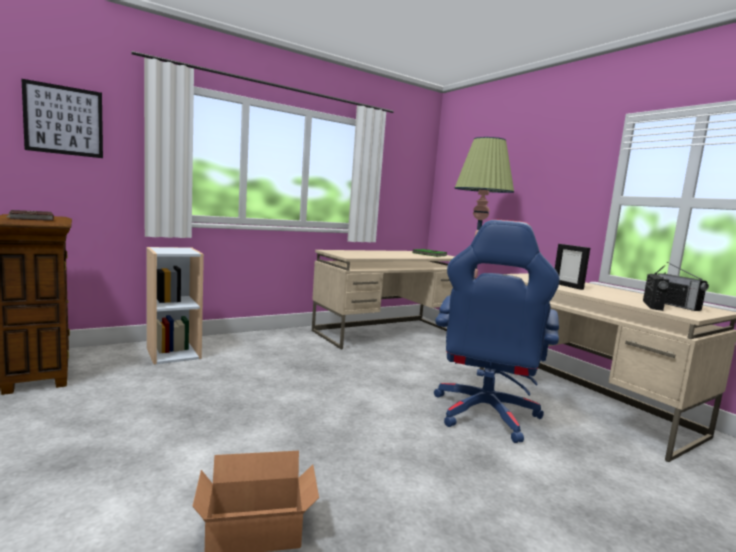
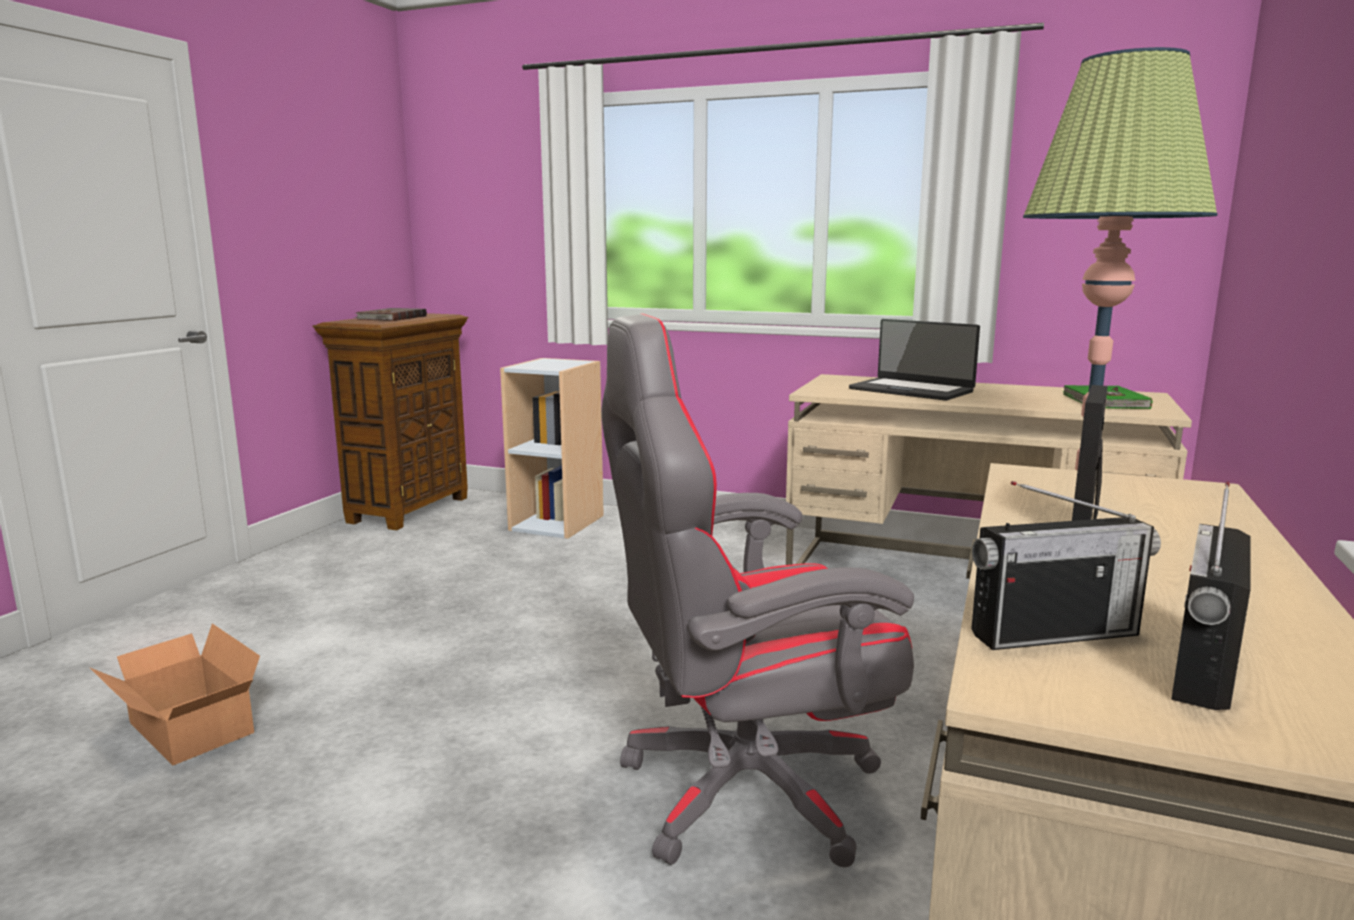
camera: 55 degrees right, 5 degrees up
(64, 120) = (469, 184): picture -> none
(372, 254) = (911, 390): none -> laptop
(485, 413) = (749, 789): blue office chair -> grey office chair

